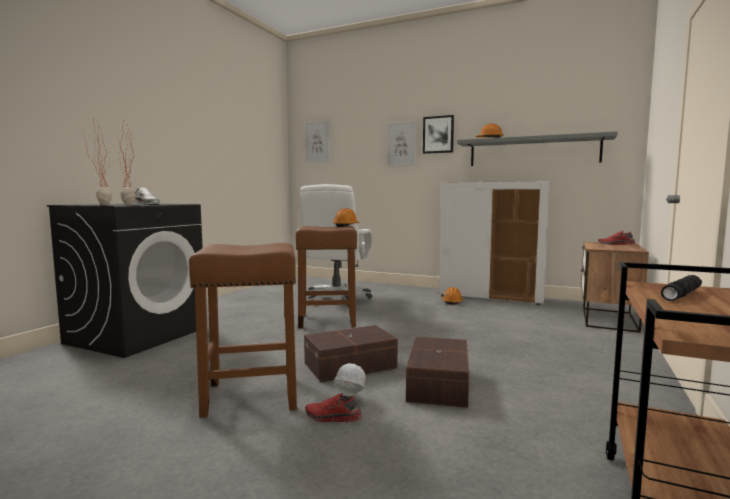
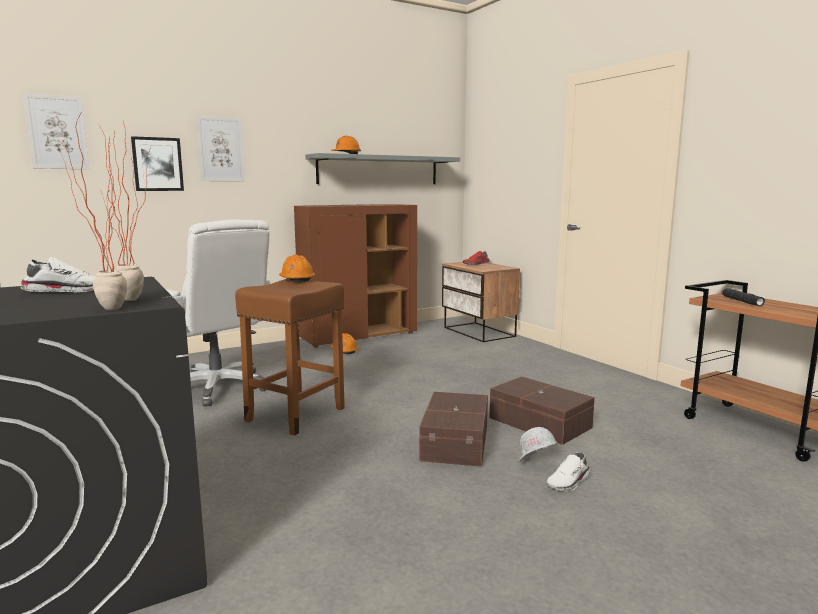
camera: 55 degrees left, 5 degrees up
(249, 396) = (480, 511): brown stool -> none
(332, 418) = (569, 482): red shoe -> white shoe
(438, 134) = (273, 141): picture -> picture (157, 164)
(491, 297) = (359, 336): white cabinet -> brown cabinet

